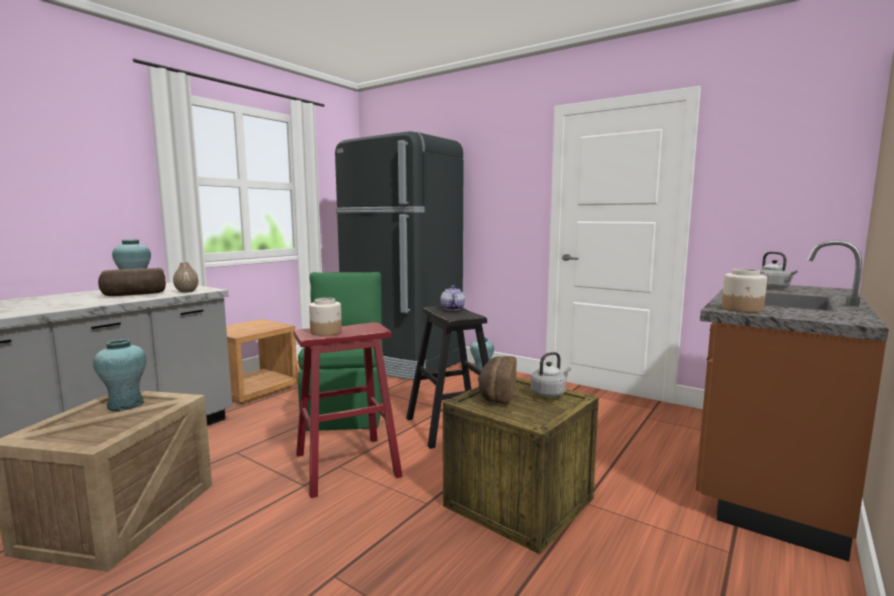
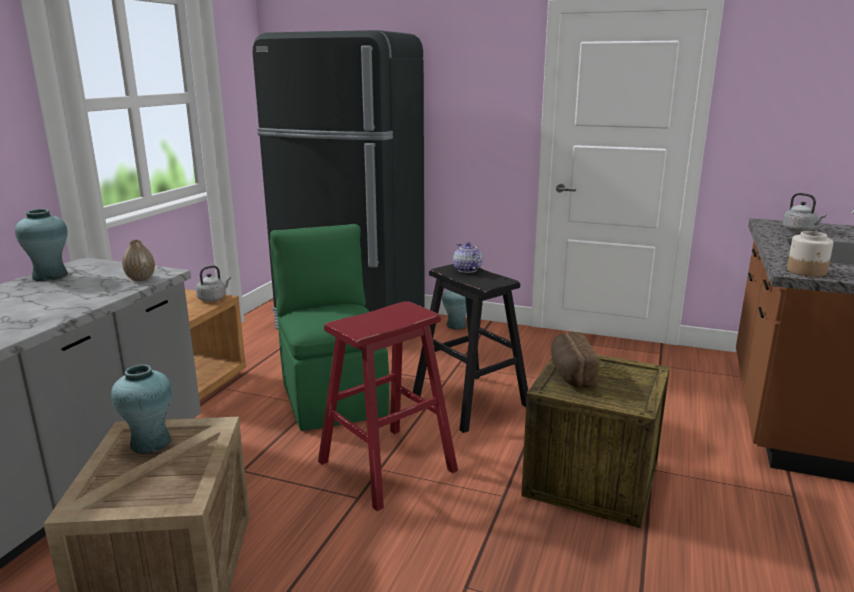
camera: 15 degrees left, 10 degrees up
(134, 294) = (76, 291): bread -> none
(326, 332) = (370, 324): jar -> none
(549, 393) = (622, 368): grey kettle -> grey kettle (213, 298)

